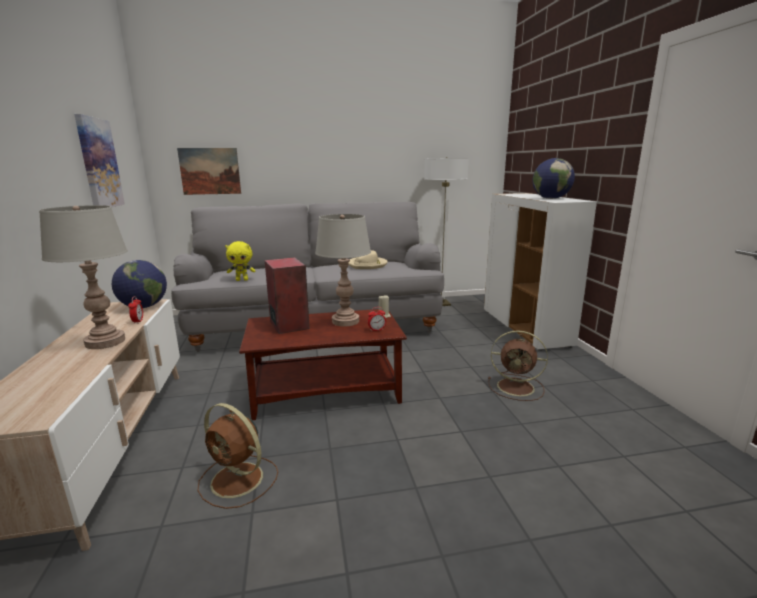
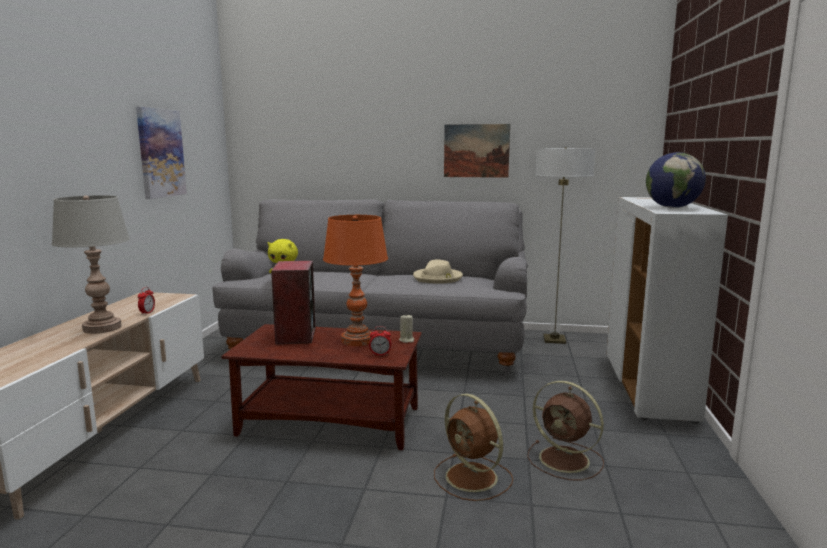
camera: 20 degrees right, 5 degrees down
(144, 307) = (167, 299): globe -> none
(210, 171) = (289, 160): picture -> picture (476, 151)
(239, 480) = (177, 492): brown fan -> brown fan (473, 478)
(345, 321) = (357, 340): grey table lamp -> orange table lamp

